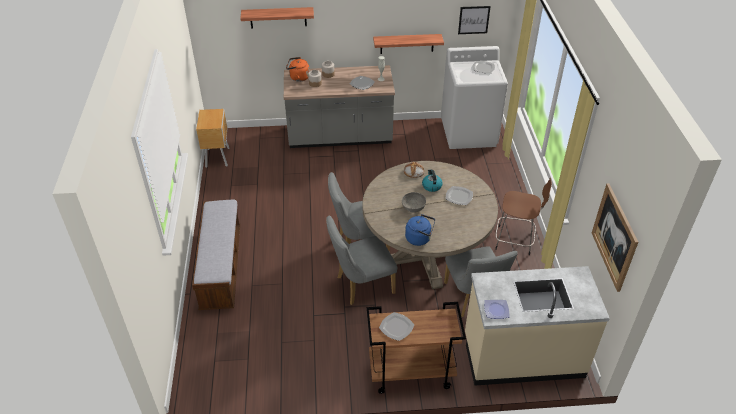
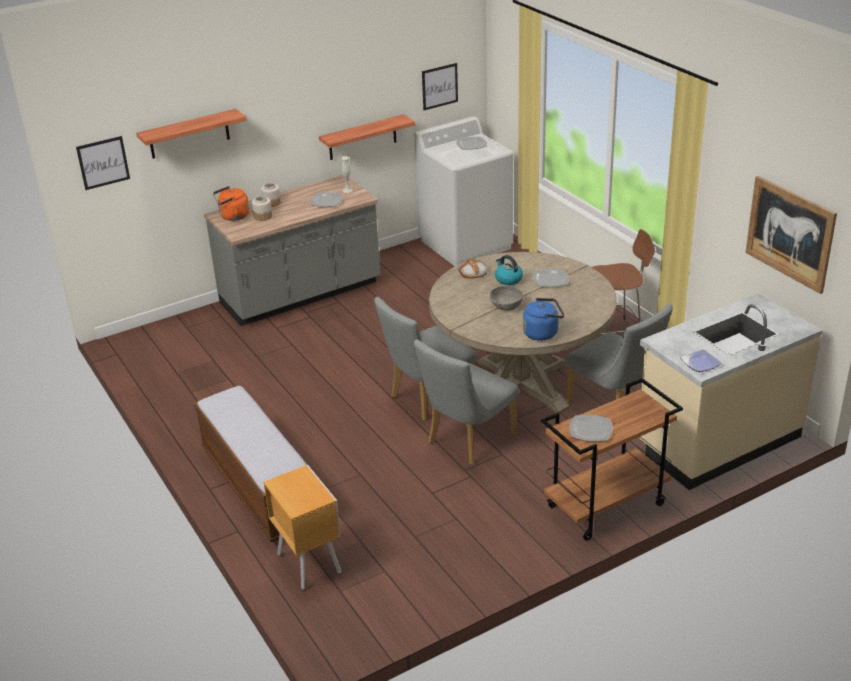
camera: 25 degrees left, 10 degrees down
(217, 24) = (103, 162): none -> picture
(218, 157) = (143, 366): brown nightstand -> brown nightstand (309, 562)

